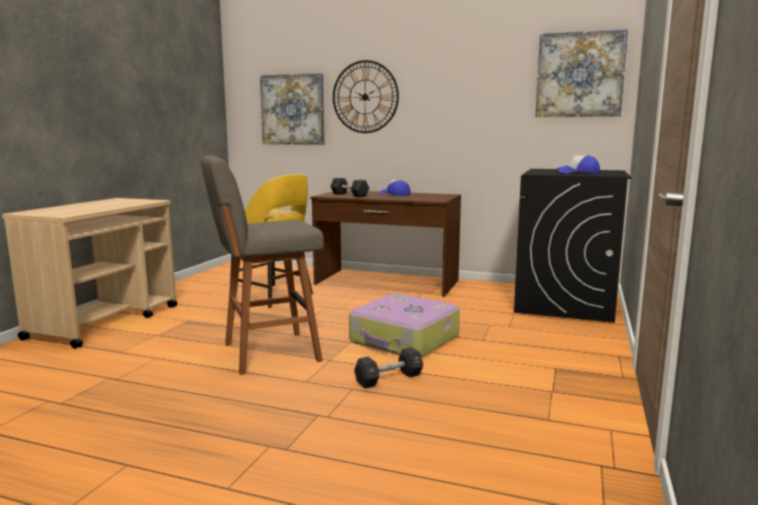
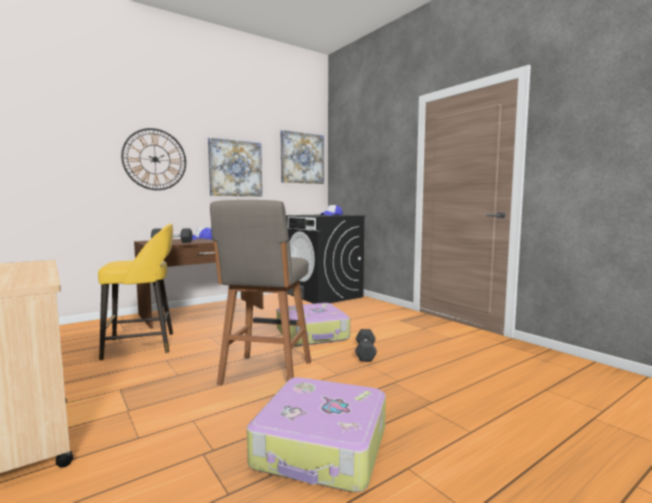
camera: 55 degrees left, 5 degrees down
(142, 416) = (322, 448): none -> suitcase
(293, 109) = (72, 165): picture -> picture (235, 168)

